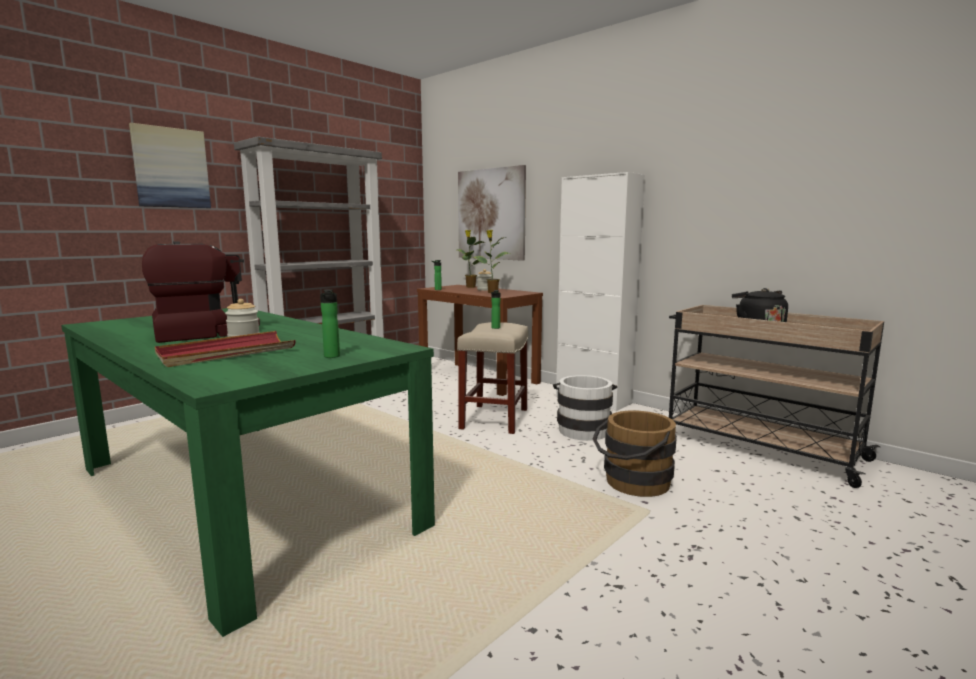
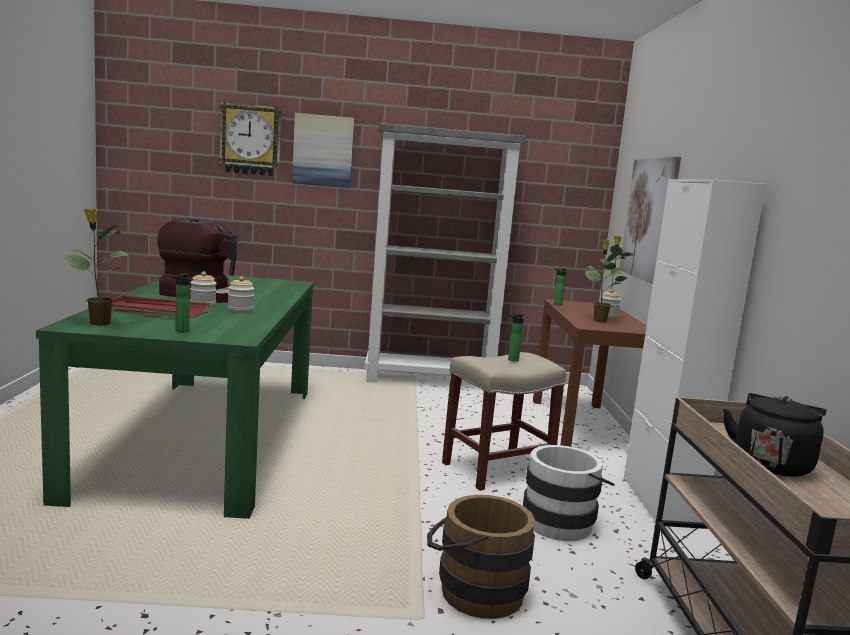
camera: 45 degrees right, 0 degrees up
(71, 154) = (251, 140): none -> wall clock
(230, 374) = (98, 323): none -> potted plant
(296, 334) = (240, 310): none -> jar

